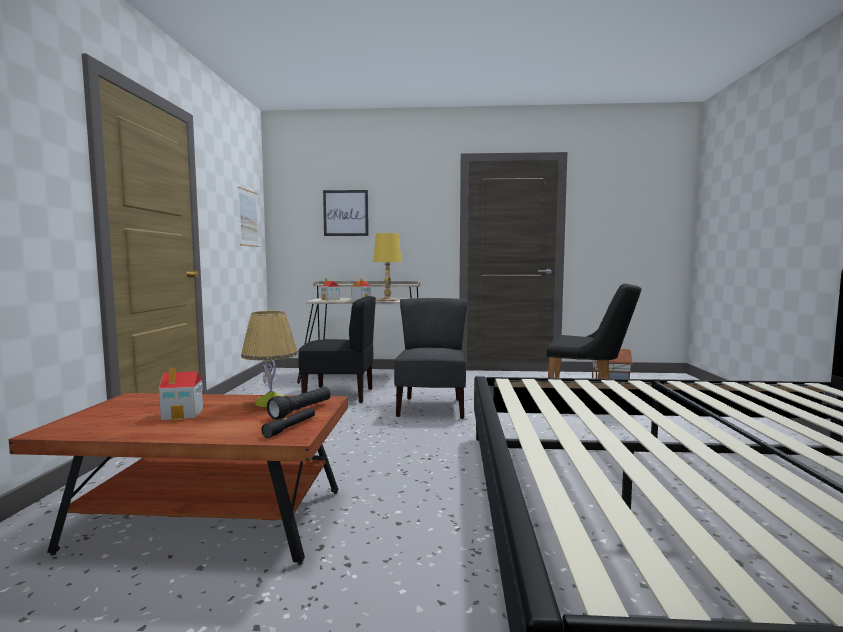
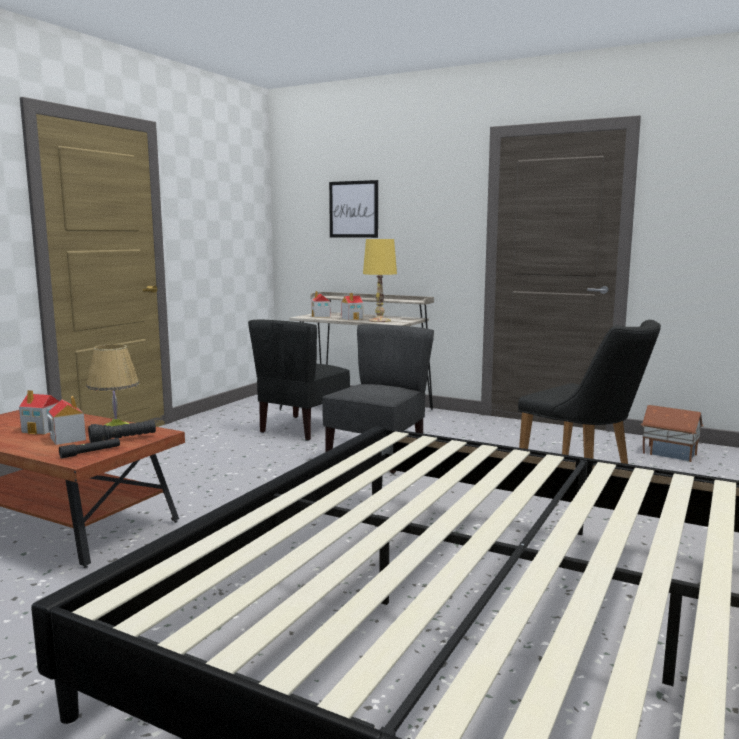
camera: 25 degrees right, 5 degrees up
(234, 418) = (67, 438): none -> toy house
(248, 218) = (242, 220): picture -> none
(339, 395) = (303, 428): black chair -> black chair turned 90 degrees clockwise

